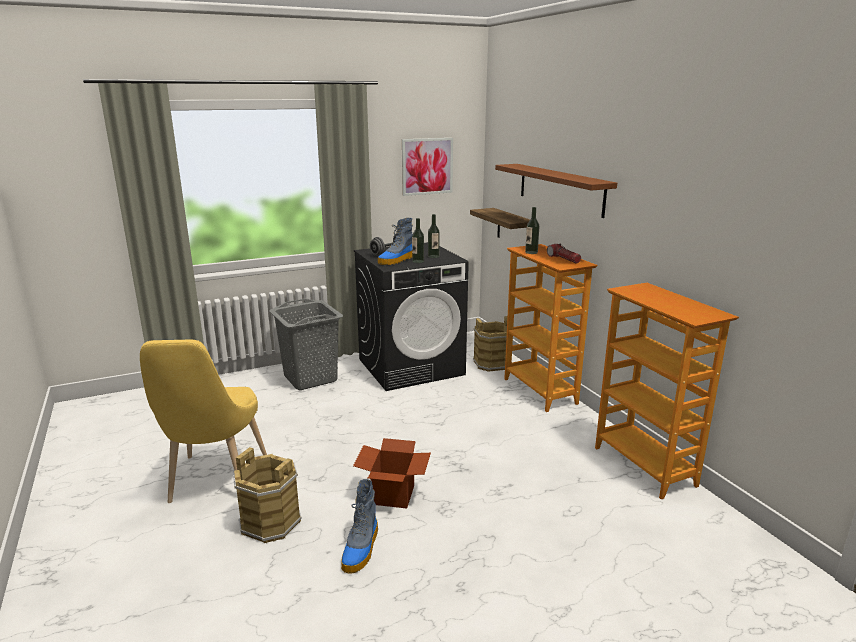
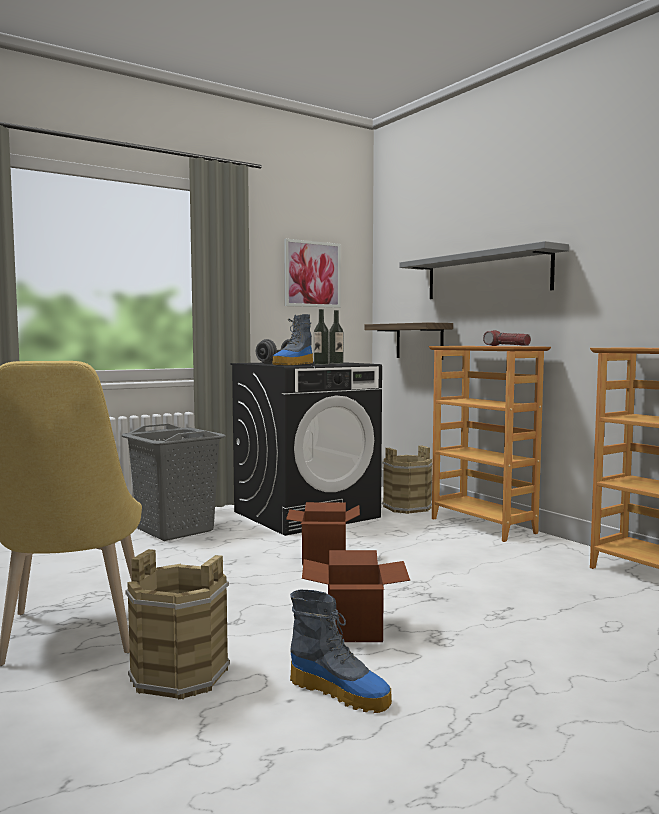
camera: 10 degrees left, 15 degrees down
(361, 549) = (340, 692): boot -> boot turned 60 degrees counterclockwise
(403, 419) = (324, 558): none -> cardboard box
(531, 252) = (462, 345): bottle -> none
(560, 189) = (486, 275): brown shelf -> grey shelf

